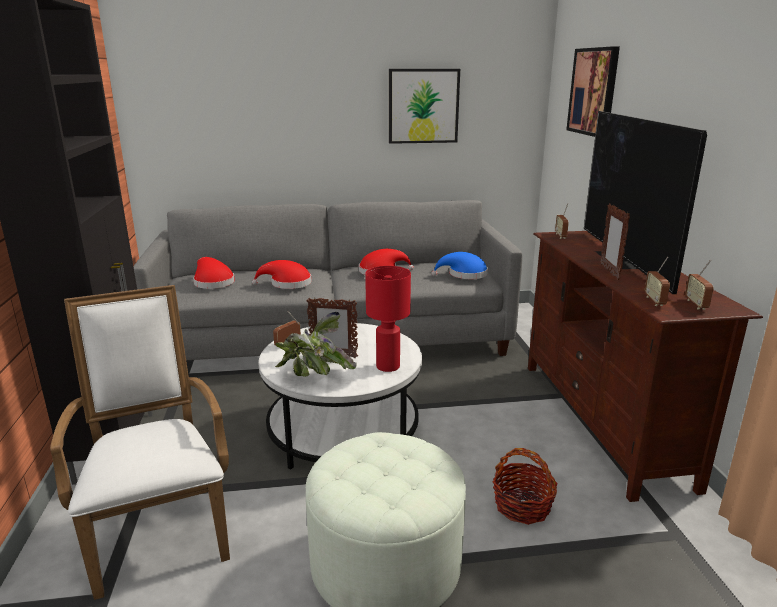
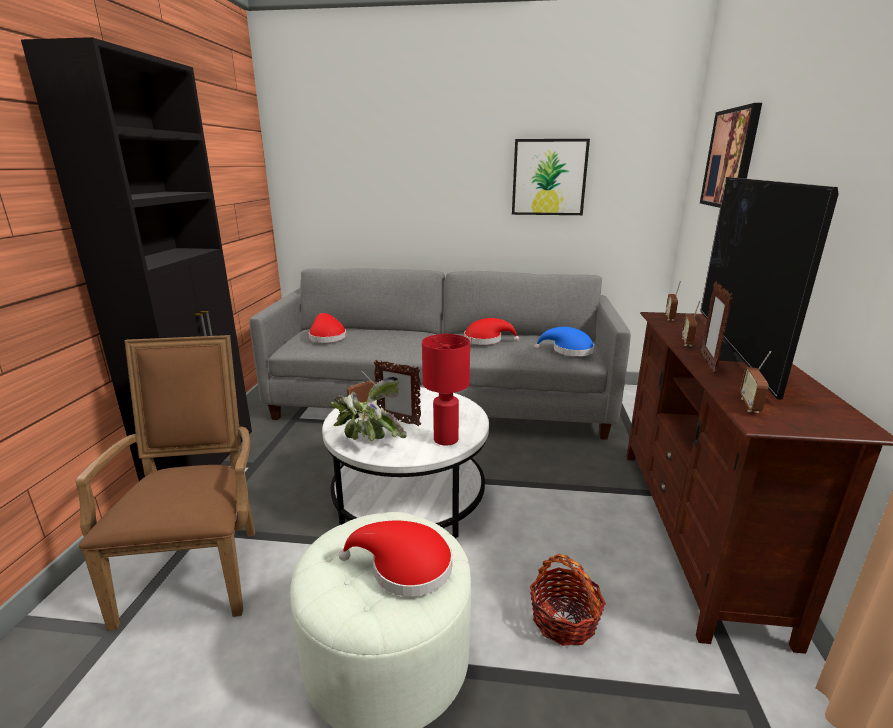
camera: 15 degrees right, 0 degrees up
(160, 528) = (199, 567): white armchair -> brown armchair
(287, 283) = (391, 344): red hat -> red hat (405, 567)
(696, 304) = (807, 416): radio -> radio (687, 342)

